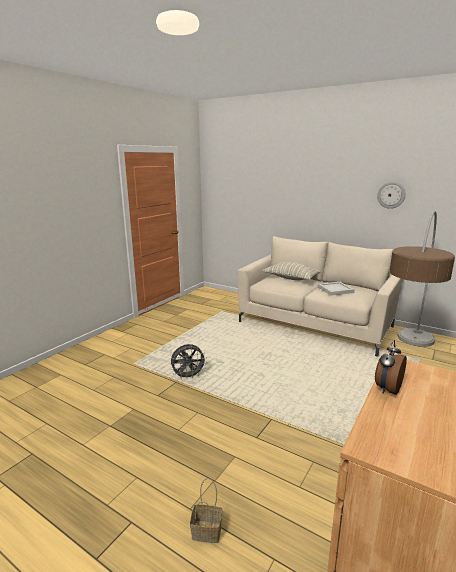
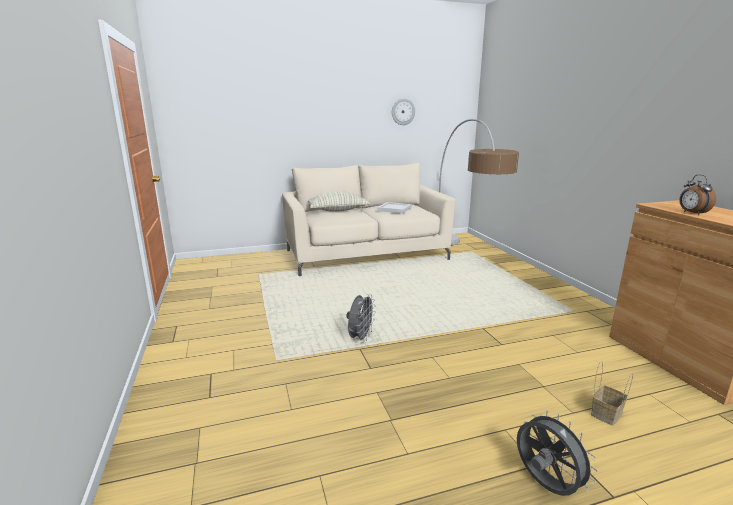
camera: 50 degrees left, 0 degrees up
(88, 516) = (545, 485): none -> grey fan

